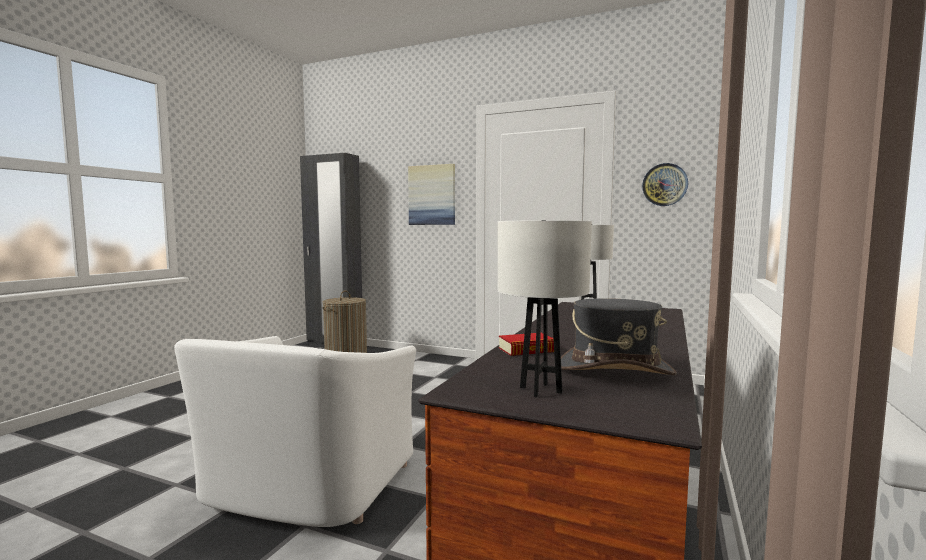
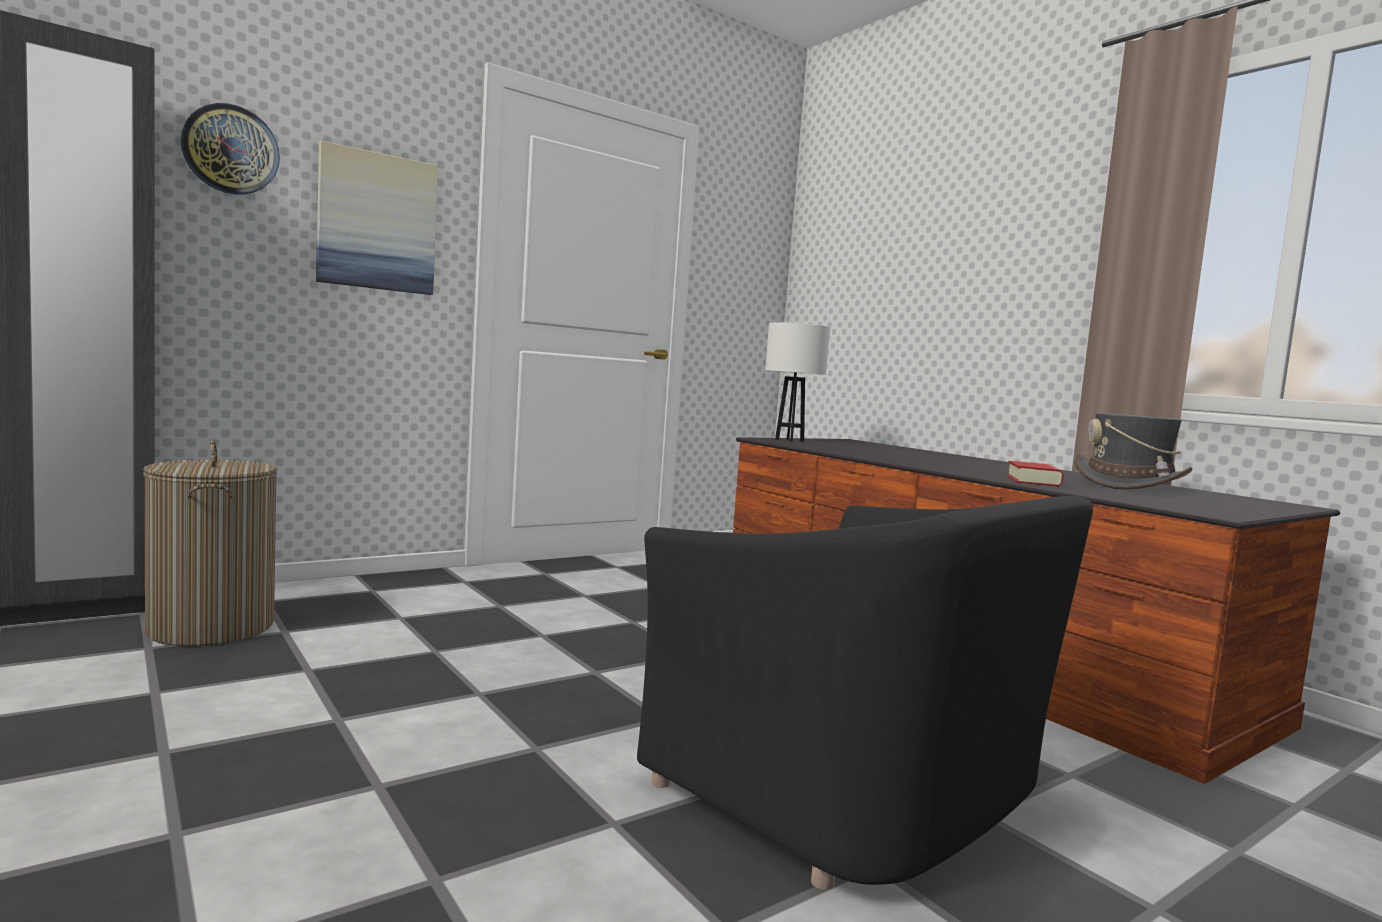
camera: 60 degrees left, 0 degrees up
(306, 486) = (852, 789): white armchair -> black armchair
(540, 390) = (1206, 502): white table lamp -> none
(664, 184) = (743, 277): wall clock -> wall clock (231, 150)

